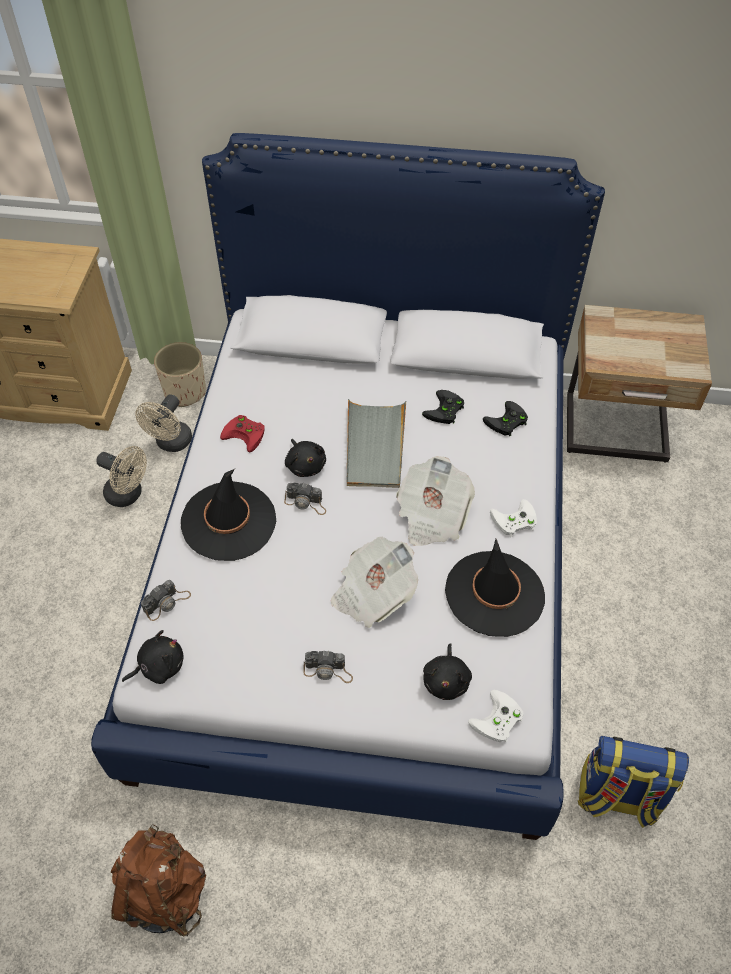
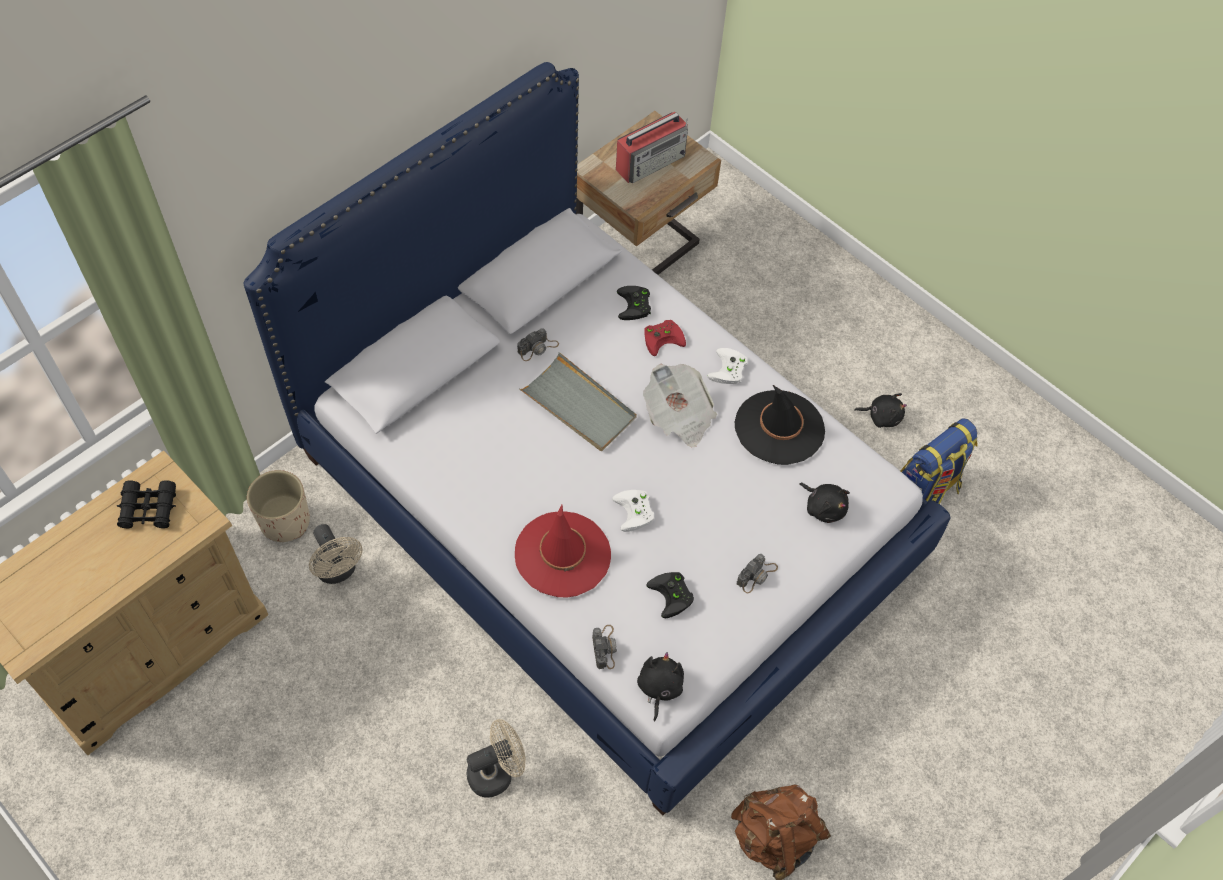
camera: 55 degrees left, 5 degrees up
(46, 268) = (149, 509): none -> black binoculars
(129, 495) = (365, 642): beige fan -> beige fan (497, 772)
(229, 521) = (562, 554): black hat -> red hat
(246, 434) = (479, 485): red game controller -> red game controller (663, 337)
(305, 465) = (553, 465): black plush toy -> black plush toy (881, 416)
(306, 503) = (592, 489): camera -> camera (538, 348)
(373, 593) = (715, 502): newspaper -> none
(445, 411) = (586, 335): black game controller -> black game controller (673, 596)
(497, 721) = (878, 500): white game controller -> white game controller (635, 512)
(651, 344) = (651, 162): none -> radio

